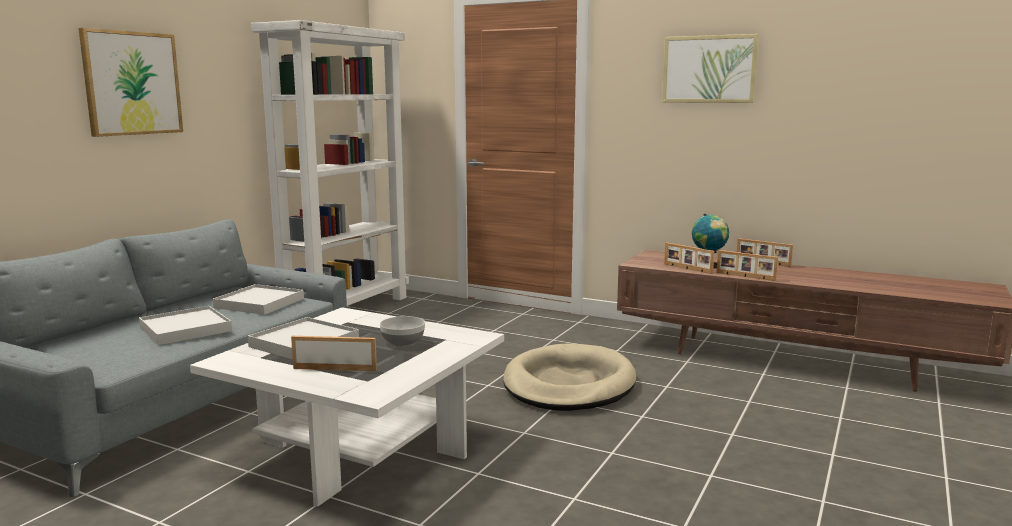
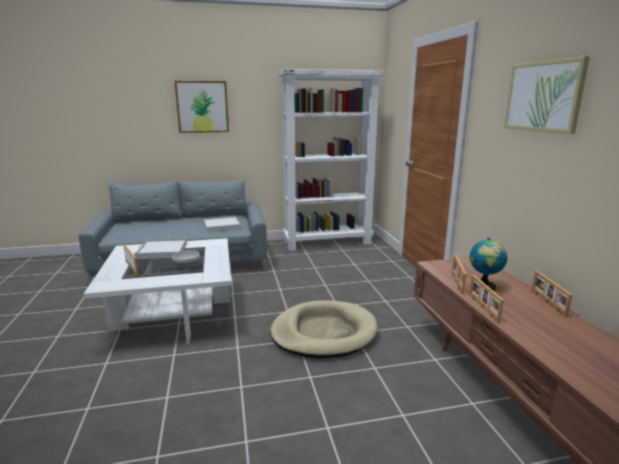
camera: 50 degrees right, 5 degrees up
(185, 329) = (170, 229): white tray -> none

